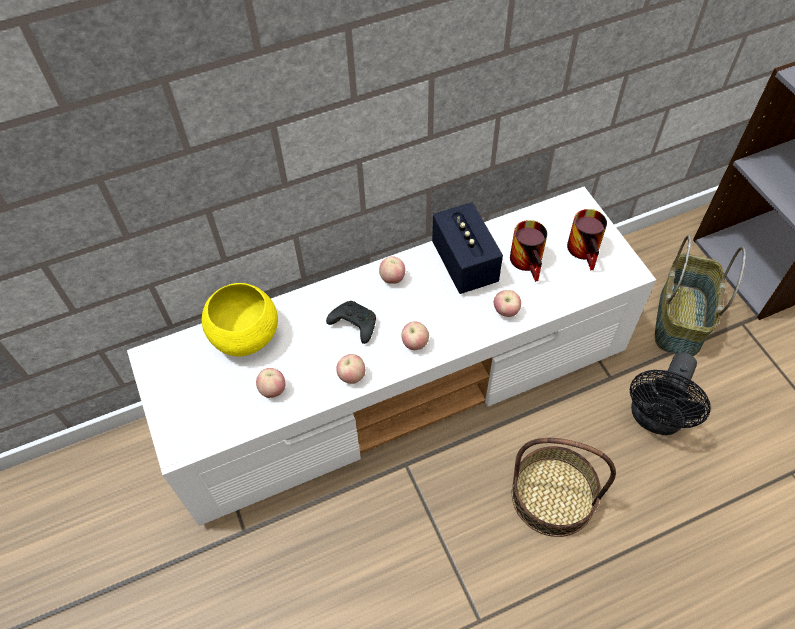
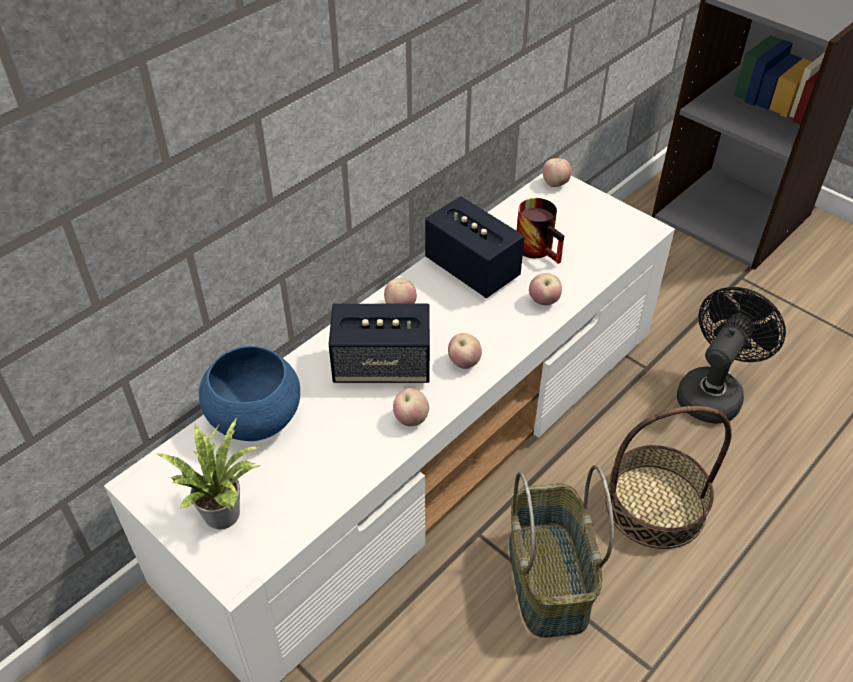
camera: 25 degrees left, 10 degrees down
(193, 399) = (226, 511): none -> potted plant
(244, 336) = (254, 419): yellow bowl -> blue bowl
(273, 390) = (323, 465): apple -> apple (555, 184)
(353, 325) = (382, 366): black game controller -> speaker
(587, 251) = (592, 222): mug -> none
(655, 419) = (712, 392): black fan -> black fan turned 150 degrees counterclockwise
(679, 318) = (680, 291): basket -> basket (545, 578)

